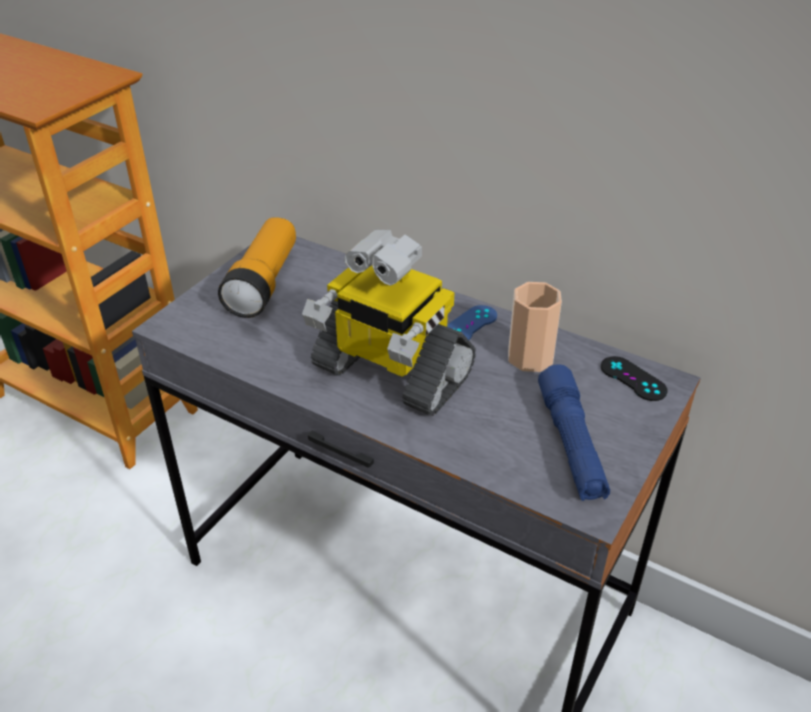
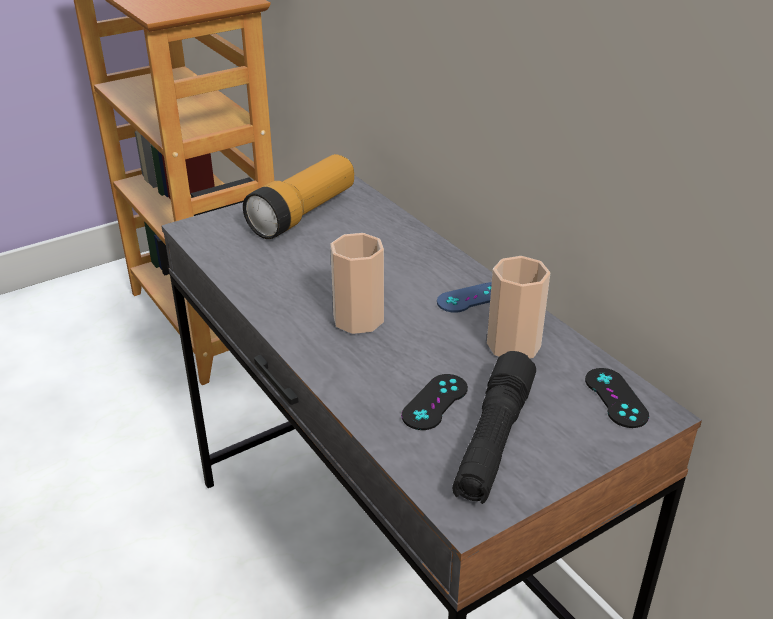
camera: 25 degrees right, 5 degrees down
(390, 372) = (358, 319): toy robot -> cup
(505, 427) = (435, 402): none -> black game controller
(571, 444) = (493, 440): blue flashlight -> black flashlight

